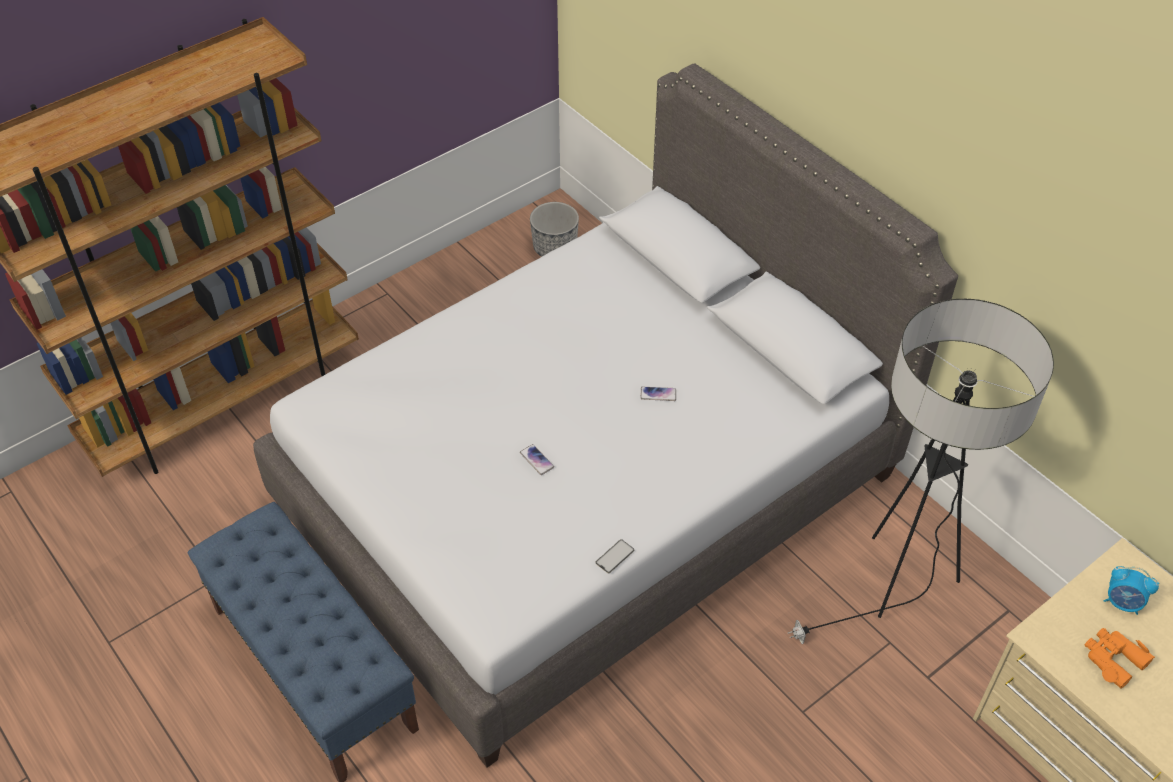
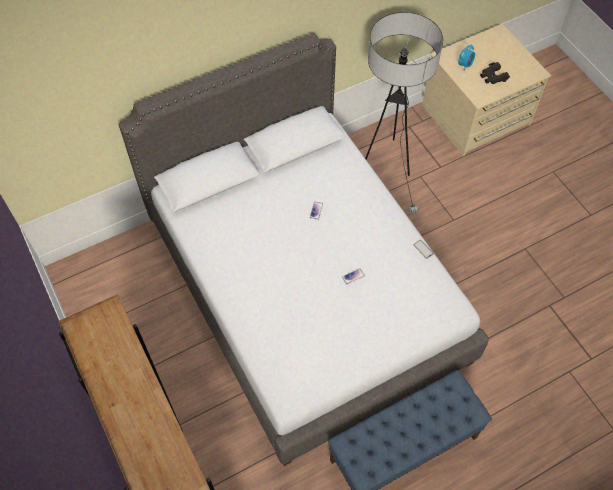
camera: 80 degrees left, 10 degrees up
(555, 248) = (102, 277): planter -> none
(1113, 659) = (493, 77): orange binoculars -> black binoculars

